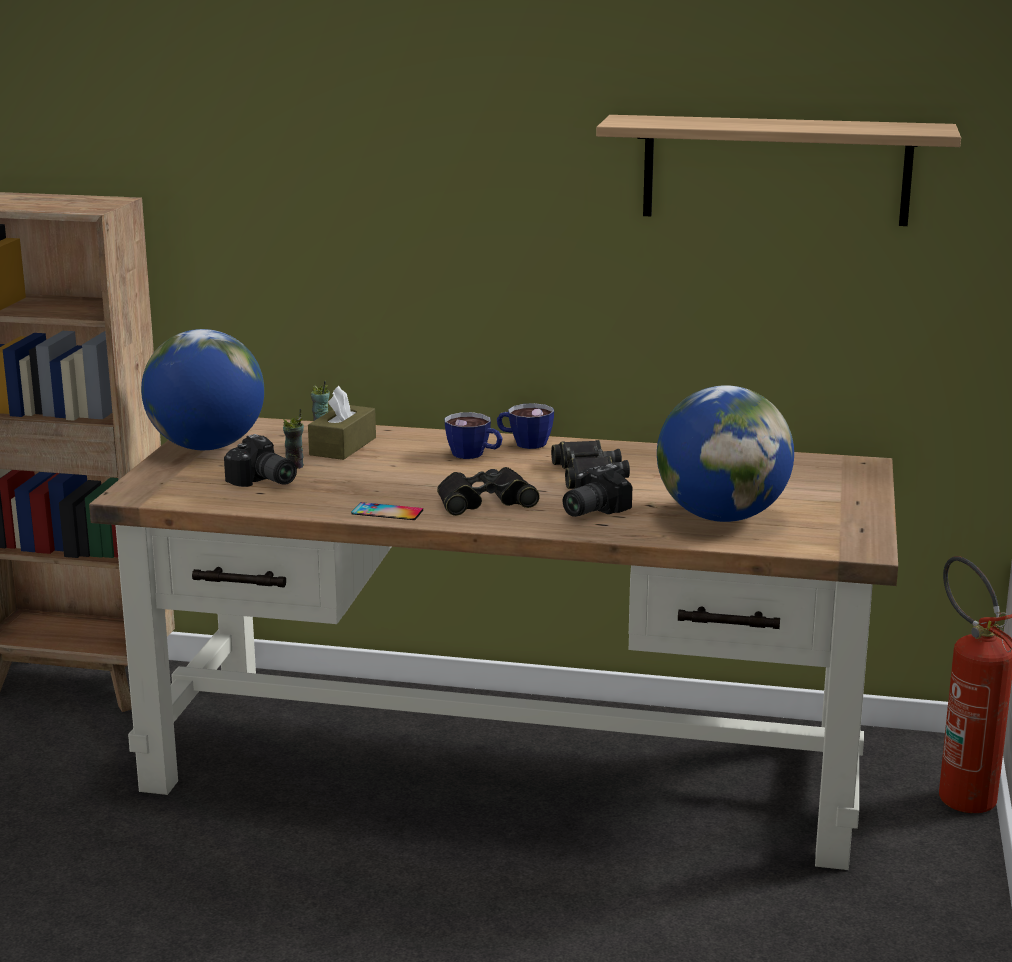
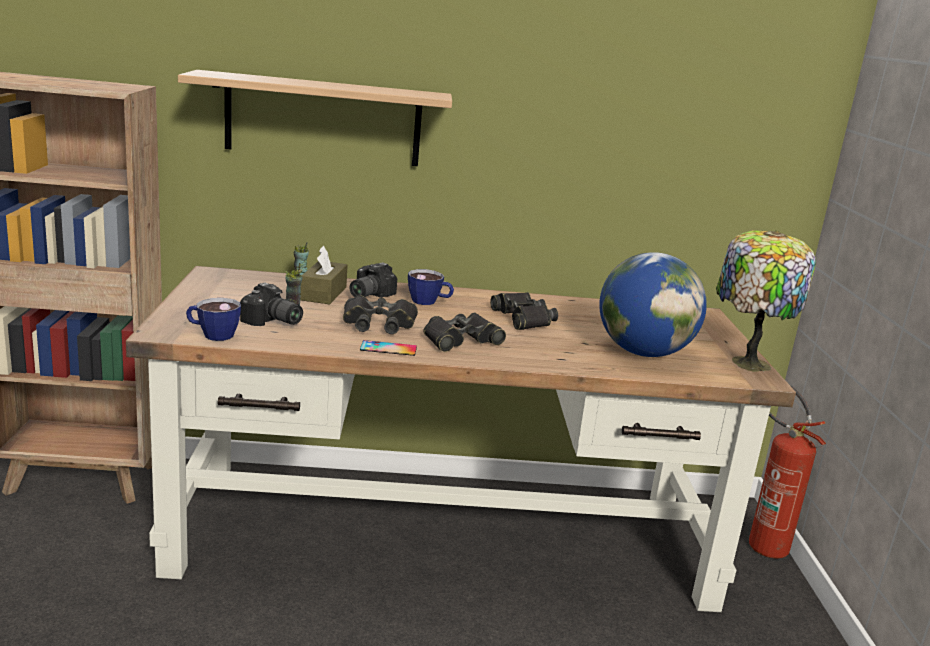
camera: 15 degrees left, 0 degrees up
(207, 447) = (212, 292): globe -> none
(392, 482) = (379, 323): none -> black binoculars
(524, 443) = (460, 293): cup -> cup (212, 334)
(589, 510) = (544, 347): camera -> camera (367, 294)
(776, 170) = (660, 96): shelf -> shelf (323, 120)
(862, 529) = (747, 362): none -> table lamp

